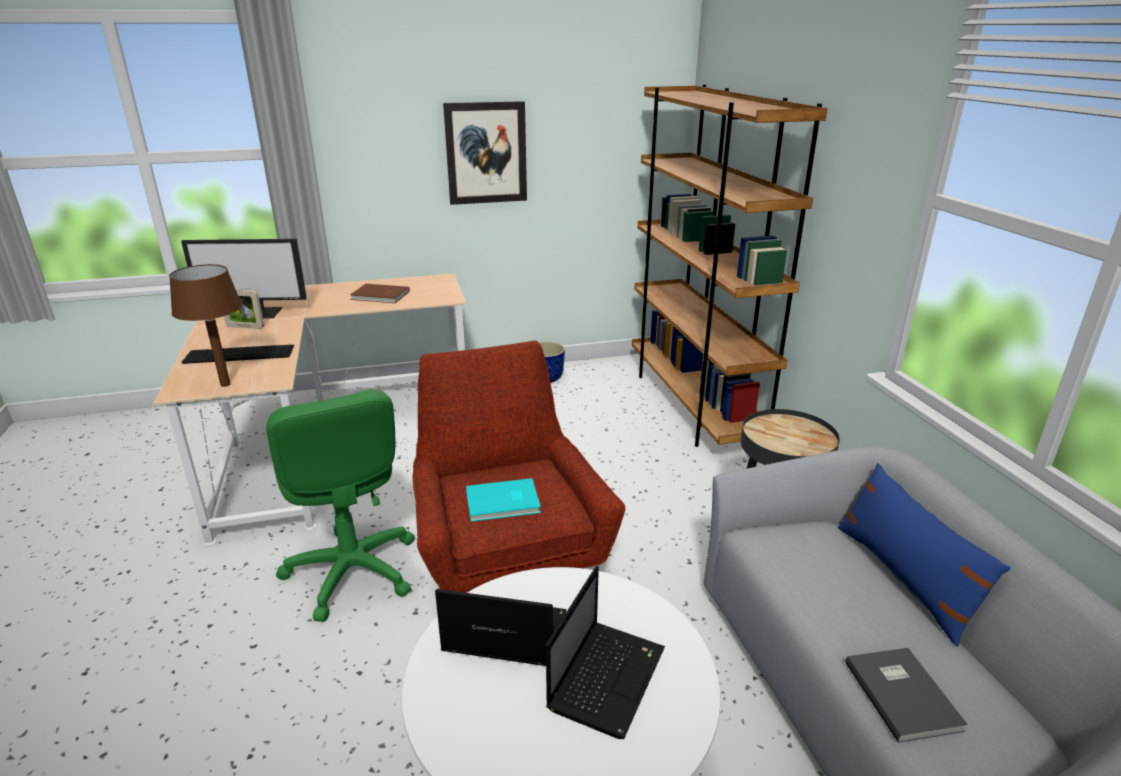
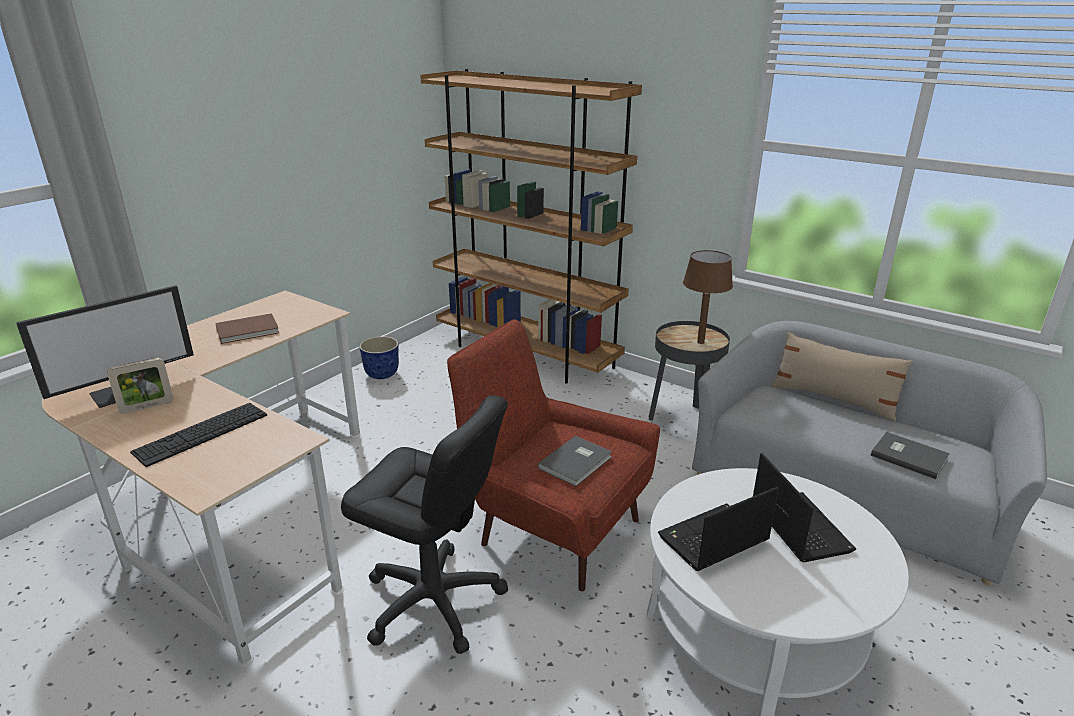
camera: 40 degrees left, 0 degrees up
(225, 384) = (248, 464): brown table lamp -> brown table lamp (700, 342)
(351, 571) = (433, 601): green office chair -> black office chair
(486, 153) = (287, 156): picture -> none
(504, 503) = (577, 462): turquoise book -> grey book
(904, 578) = (833, 399): blue pillow -> beige pillow

